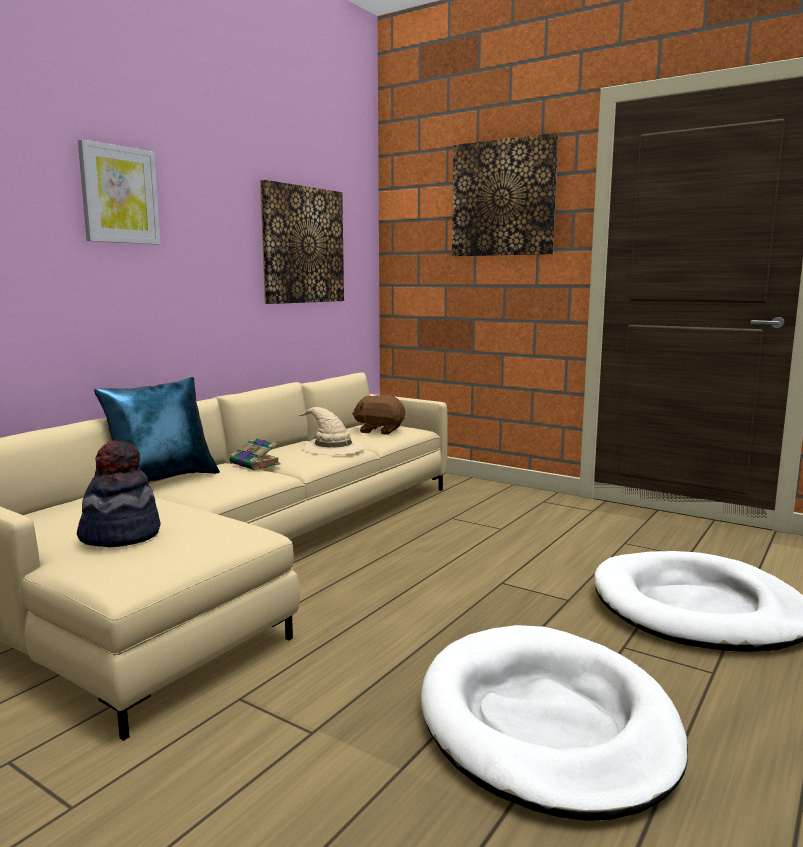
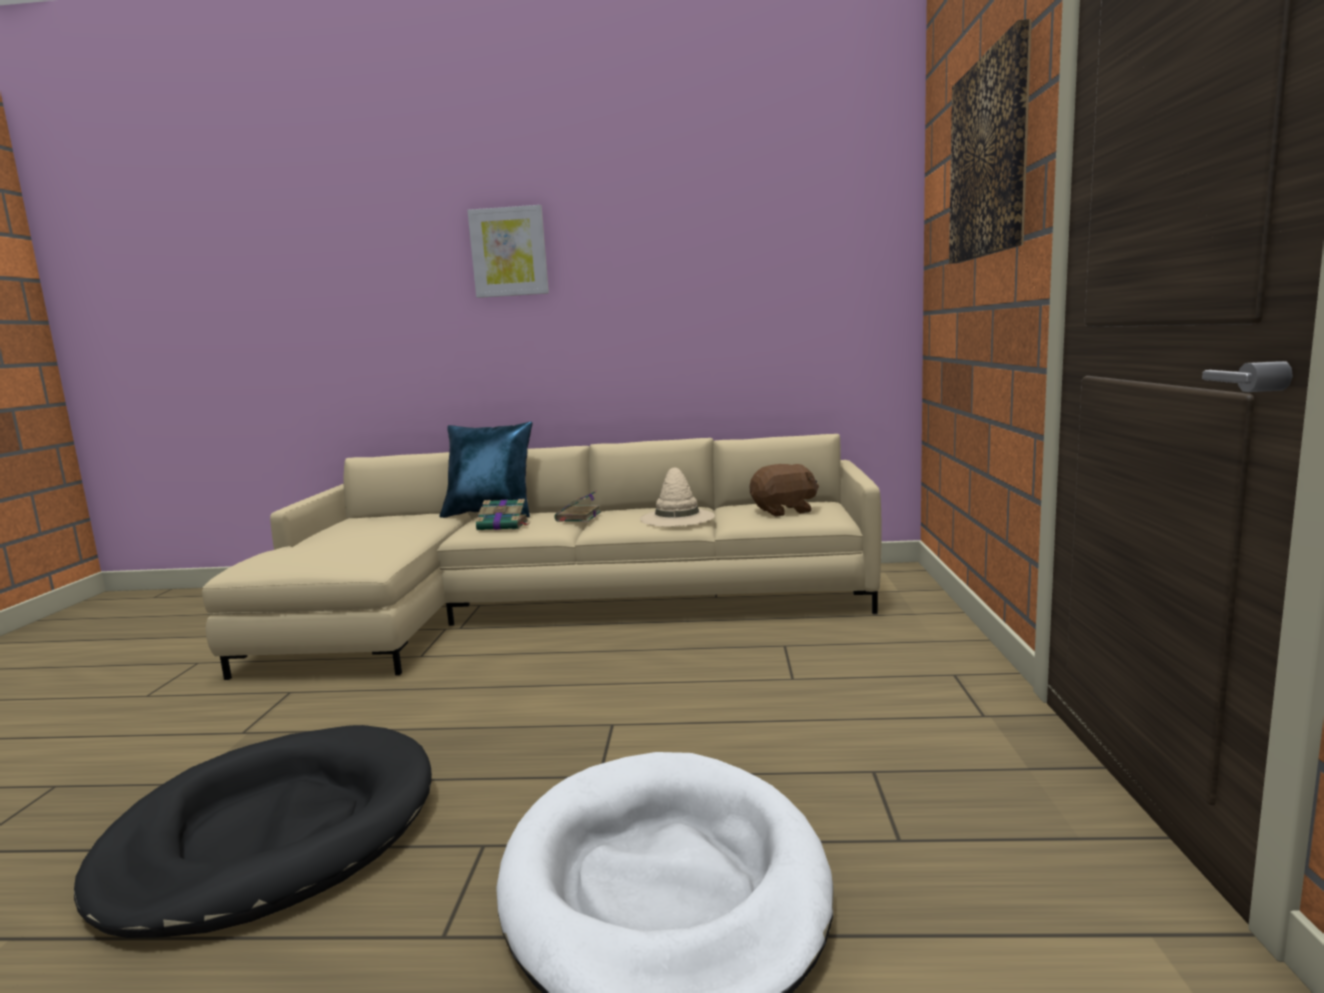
camera: 60 degrees right, 0 degrees up
(121, 535) = (325, 540): hat -> none
(223, 483) = (503, 525): none -> book
(302, 245) = (757, 273): picture -> none
(380, 431) = (784, 511): brown plush toy -> brown plush toy turned 90 degrees clockwise
(546, 724) = (273, 834): white dog bed -> black dog bed

